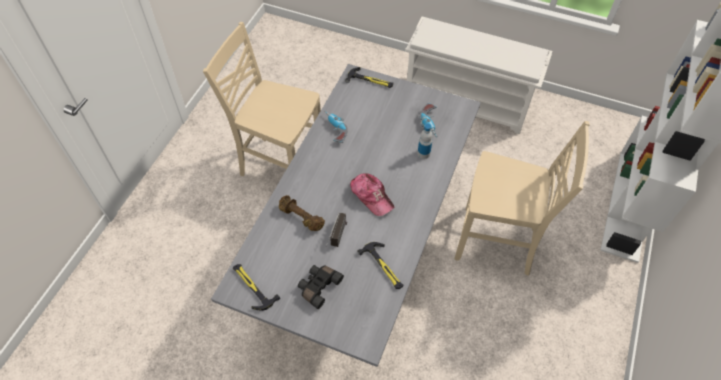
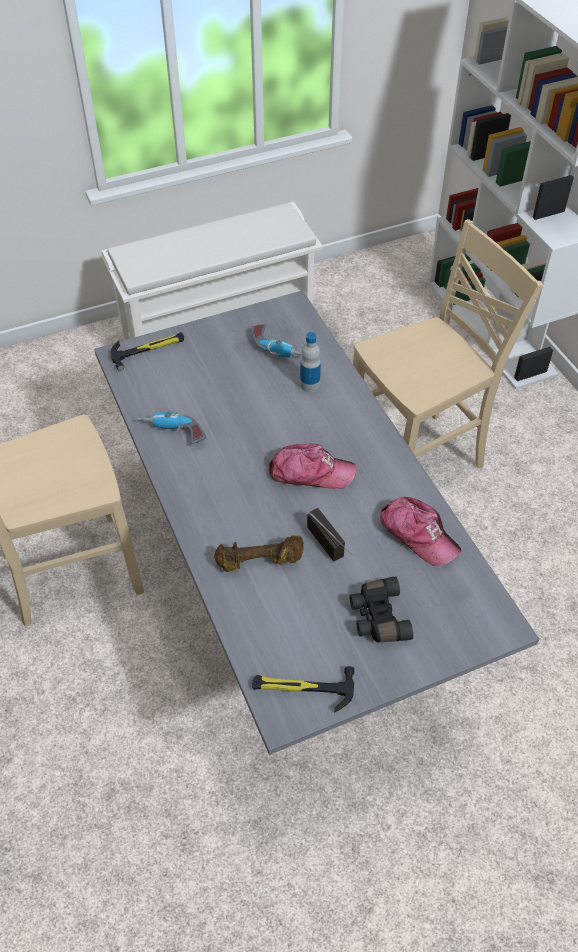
camera: 45 degrees left, 5 degrees down
(383, 267) = (418, 534): hammer -> cap

